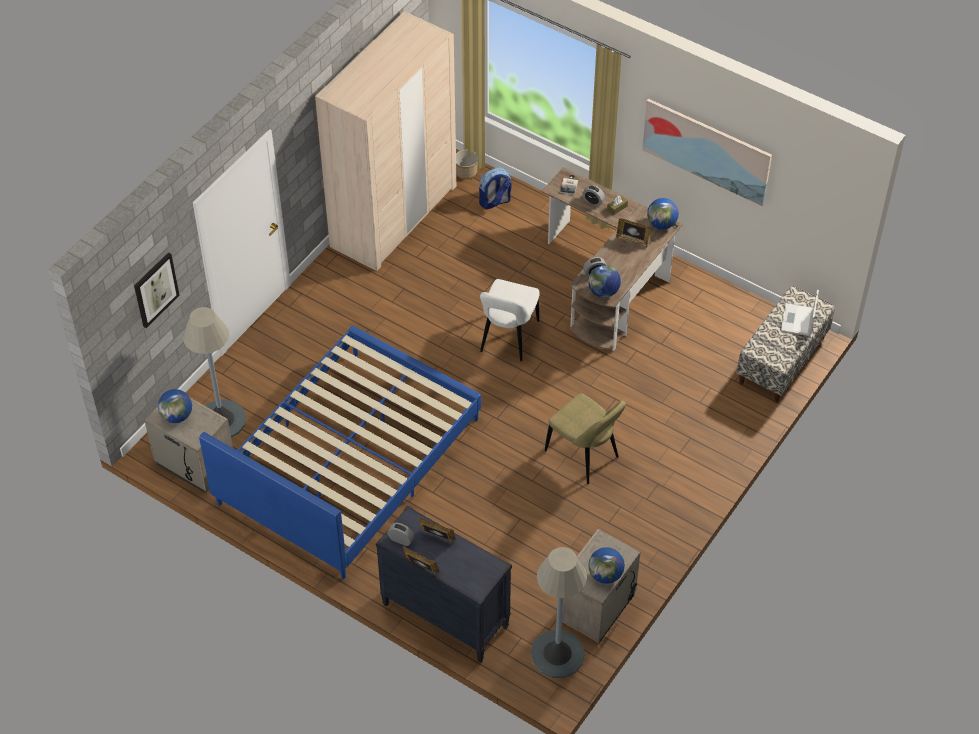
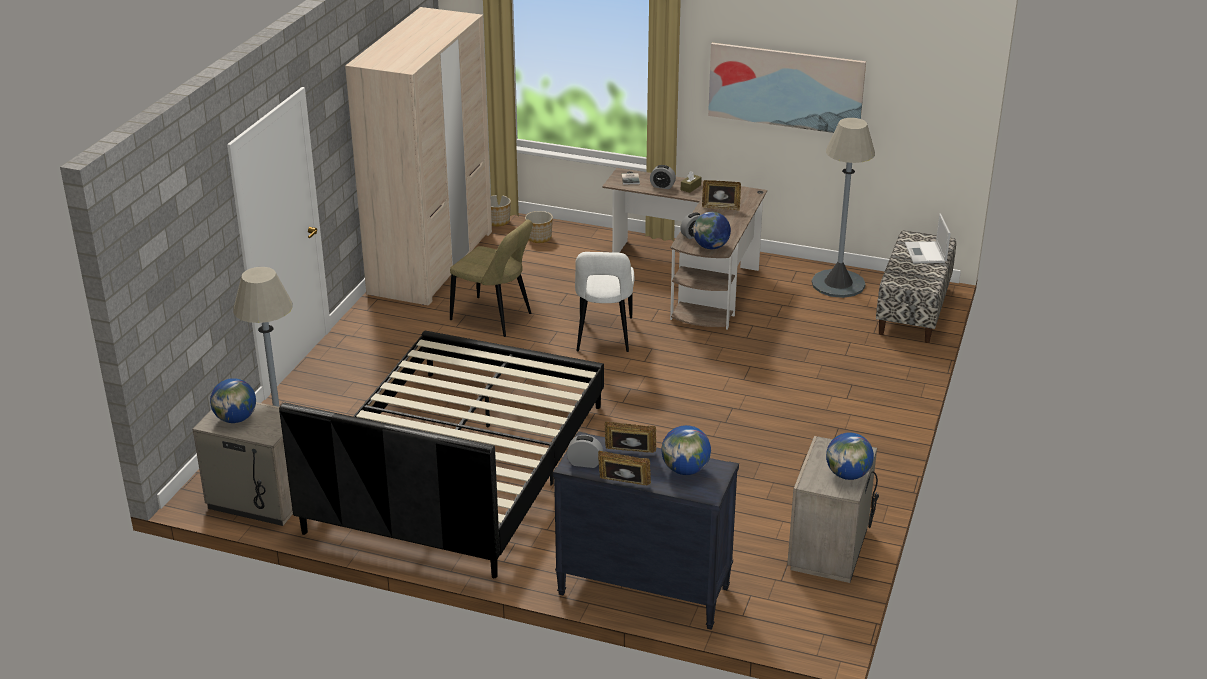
camera: 15 degrees left, 20 degrees down
(155, 289) = (191, 254): picture -> none
(348, 461) = (458, 466): blue bed -> black bed
(494, 202) = (539, 238): backpack -> planter
(557, 654) = (804, 603): grey floor lamp -> grey floor lamp (838, 284)
(584, 456) = (740, 418): beige chair -> beige chair (494, 318)
(661, 224) = (745, 192): globe -> globe (685, 470)

